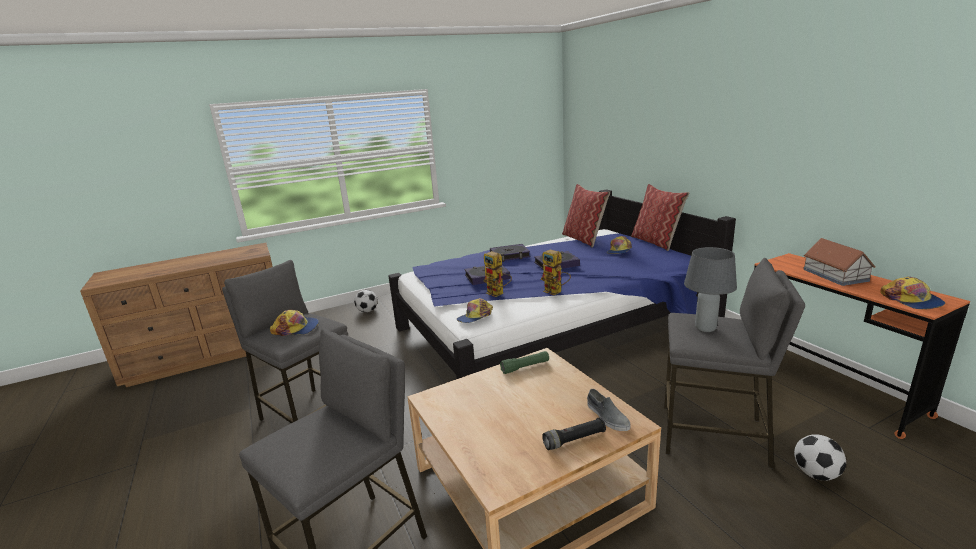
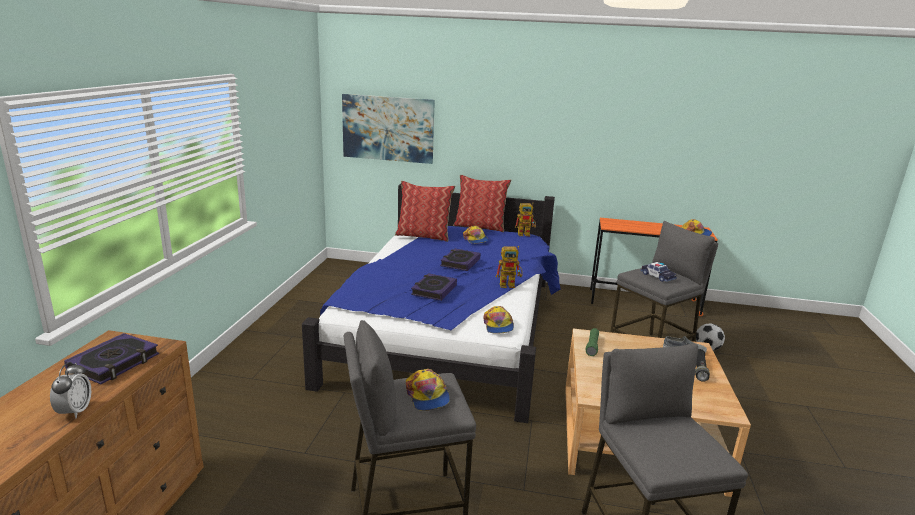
camera: 55 degrees left, 0 degrees up
(181, 269) = (75, 411): none -> alarm clock
(296, 328) = (427, 396): cap -> cap turned 120 degrees clockwise
(367, 311) = (225, 390): football -> none
(498, 294) = (477, 300): toy robot -> toy robot (526, 234)
(509, 256) = (402, 266): book -> book (114, 363)
(601, 135) = (388, 128): none -> picture
(706, 328) = (657, 276): grey table lamp -> toy car
(835, 275) = (645, 226): toy house -> none

